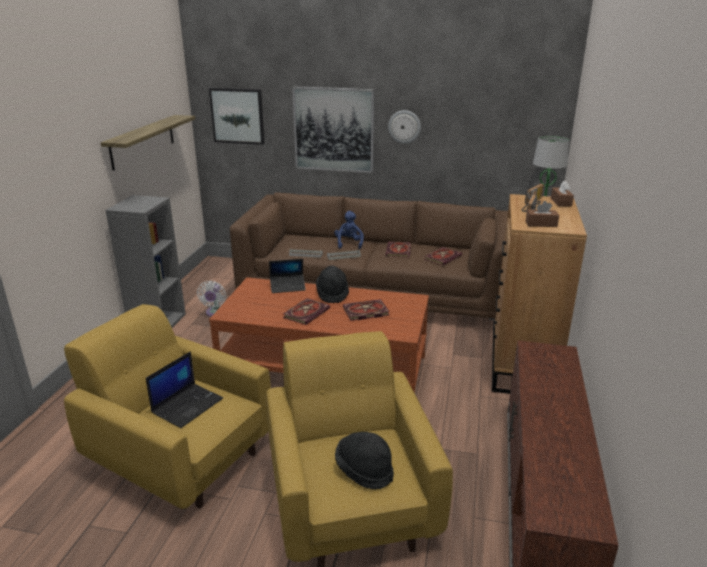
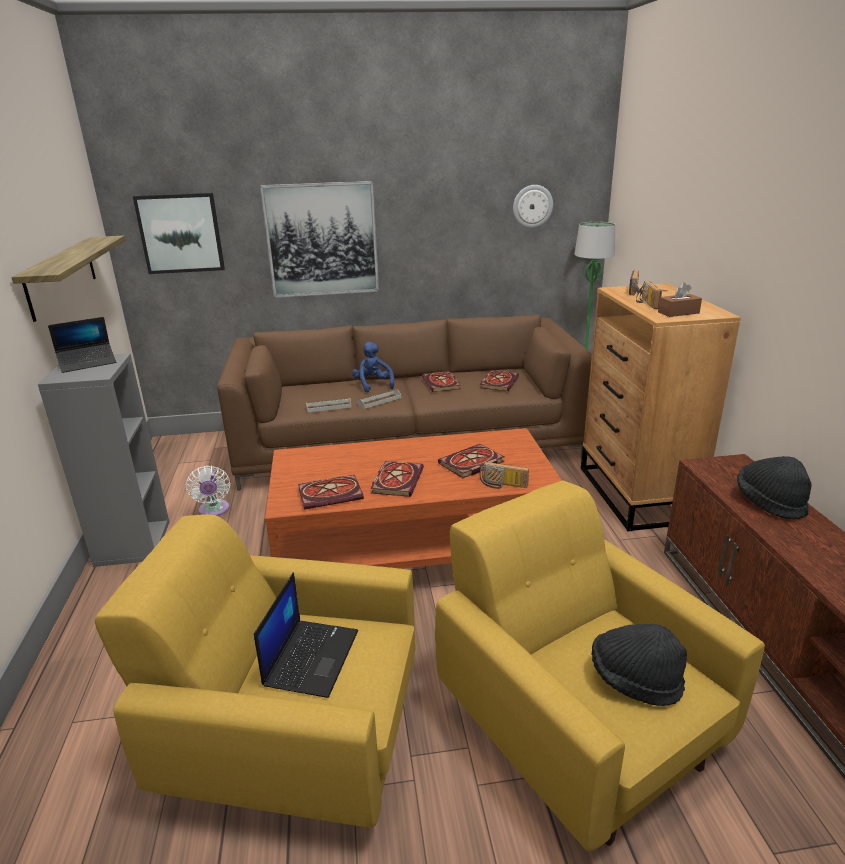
camera: 20 degrees left, 0 degrees up
(259, 312) = (332, 494): none -> book
(287, 287) = (343, 452): laptop -> laptop (88, 363)
(332, 294) = (410, 449): black hat -> black hat (769, 502)
(373, 331) = (502, 485): none -> radio
(404, 126) = (414, 227): wall clock -> wall clock (532, 206)
(561, 202) = (663, 288): brown tissue box -> none

